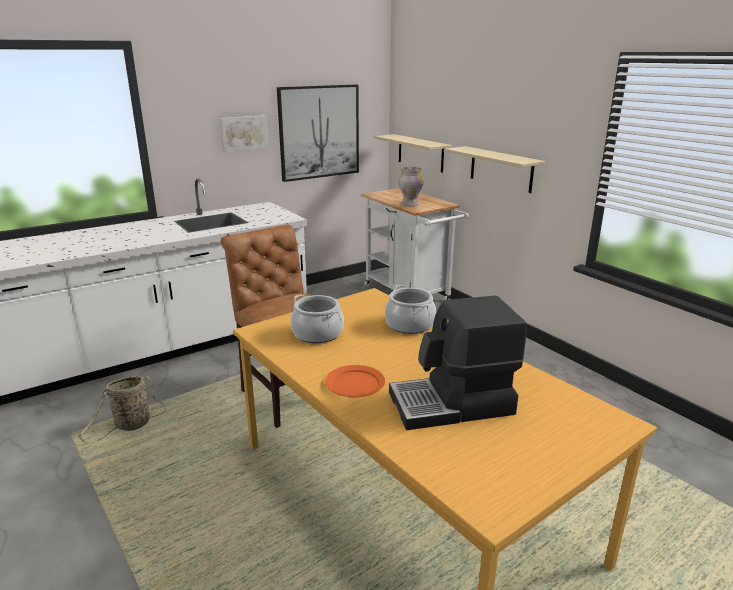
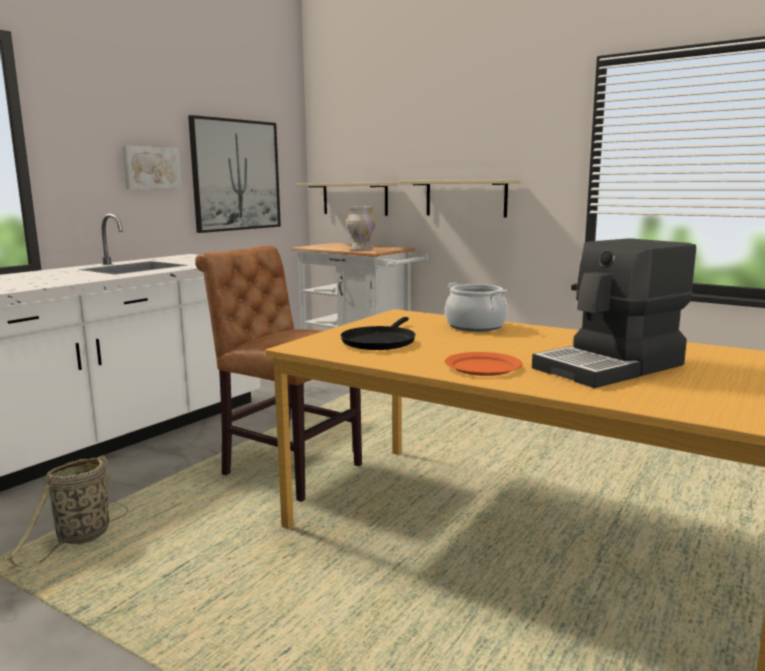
camera: 20 degrees left, 10 degrees down
(317, 334) = (380, 341): cooking pot -> black frying pan

